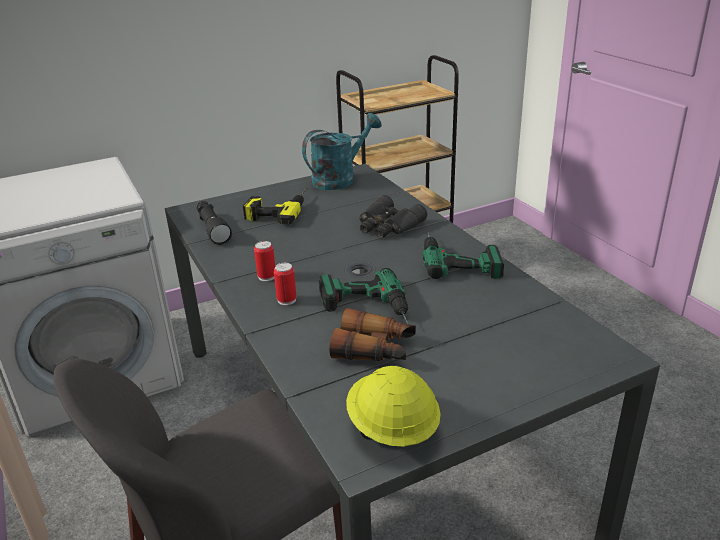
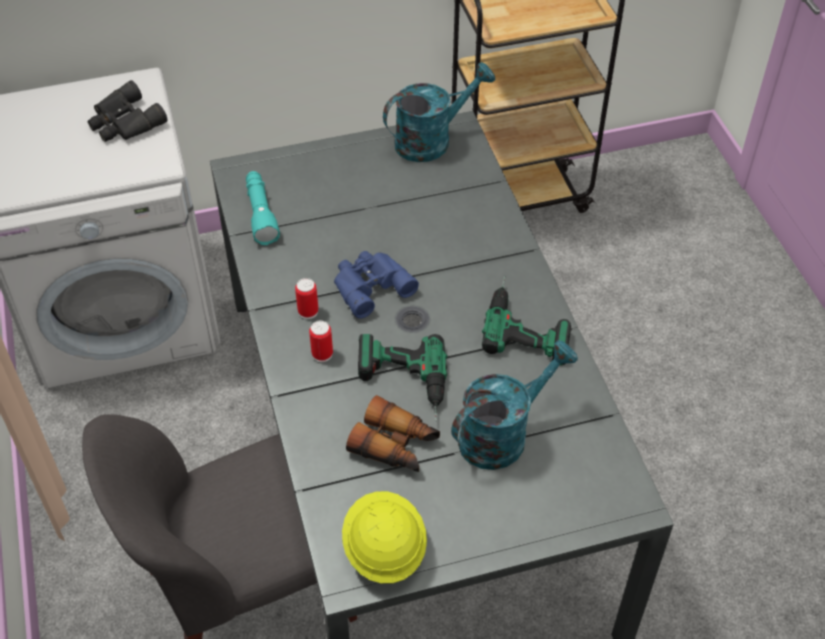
camera: 10 degrees right, 20 degrees up
(212, 229) = (261, 213): black flashlight -> turquoise flashlight
(278, 209) = (343, 189): power drill -> none
(316, 255) = (369, 285): none -> blue binoculars
(388, 226) = (465, 247): black binoculars -> black binoculars (124, 122)
(470, 327) = (502, 433): none -> turquoise watering can

